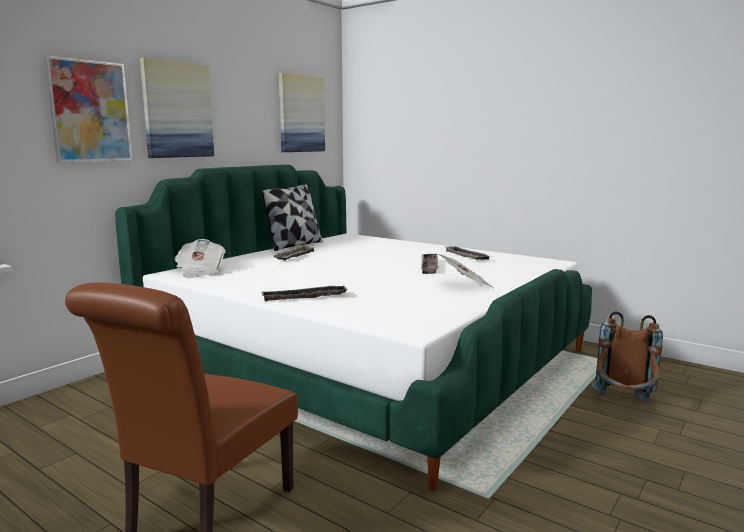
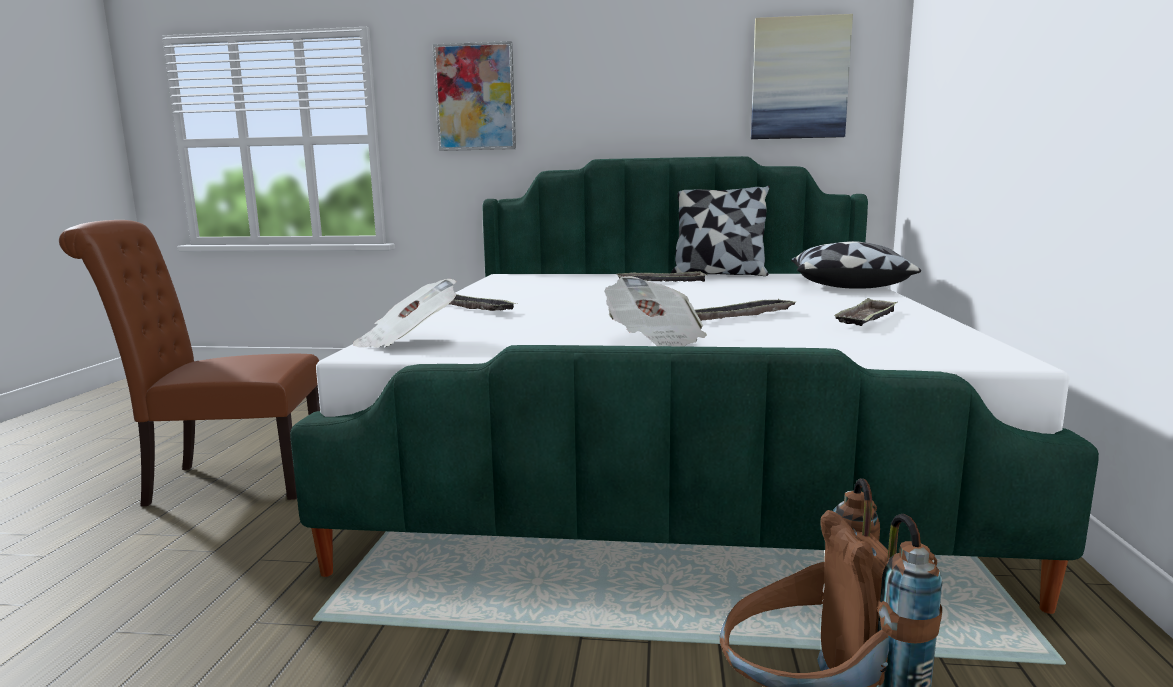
camera: 60 degrees right, 0 degrees up
(177, 110) = (579, 88): picture -> none
(200, 272) = (527, 278): newspaper -> newspaper (407, 341)
(380, 241) = (847, 285): none -> pillow

